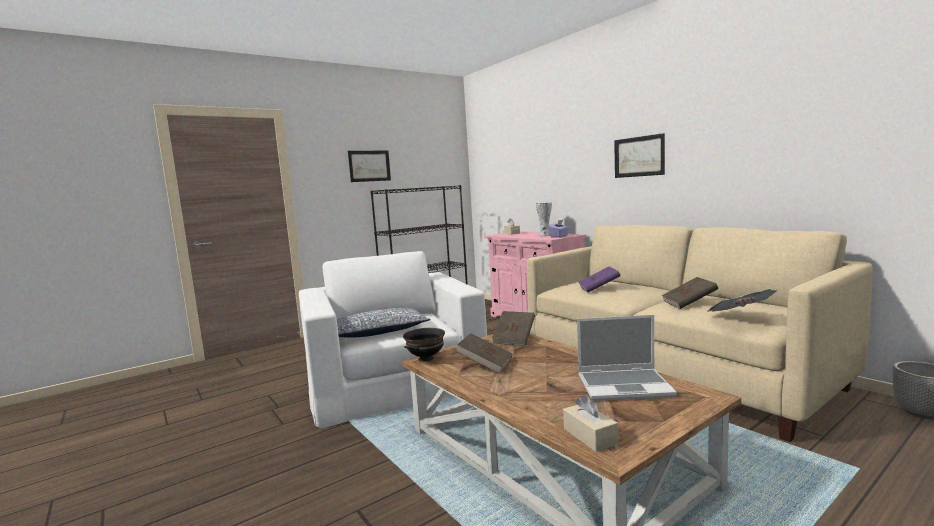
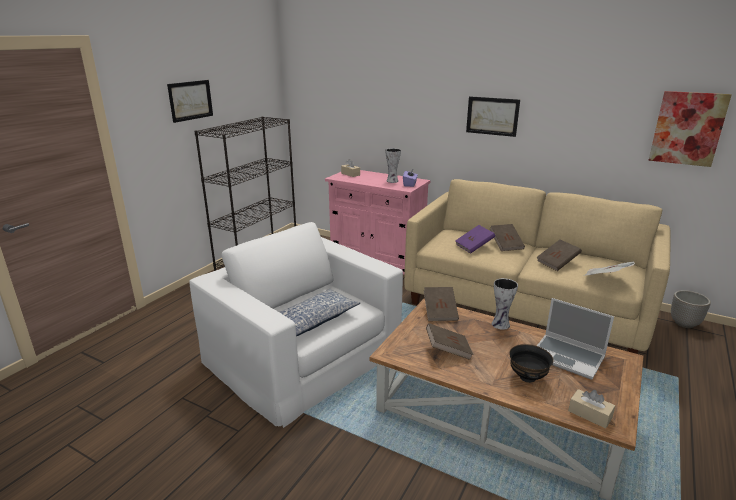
camera: 25 degrees left, 15 degrees up
(426, 359) = (389, 350): black bowl -> black bowl (528, 377)
(572, 353) = (501, 324): none -> vase
(625, 385) = (568, 357): laptop -> laptop turned 60 degrees clockwise
(639, 289) = (506, 245): none -> brown book
(873, 128) = (687, 128): none -> picture

